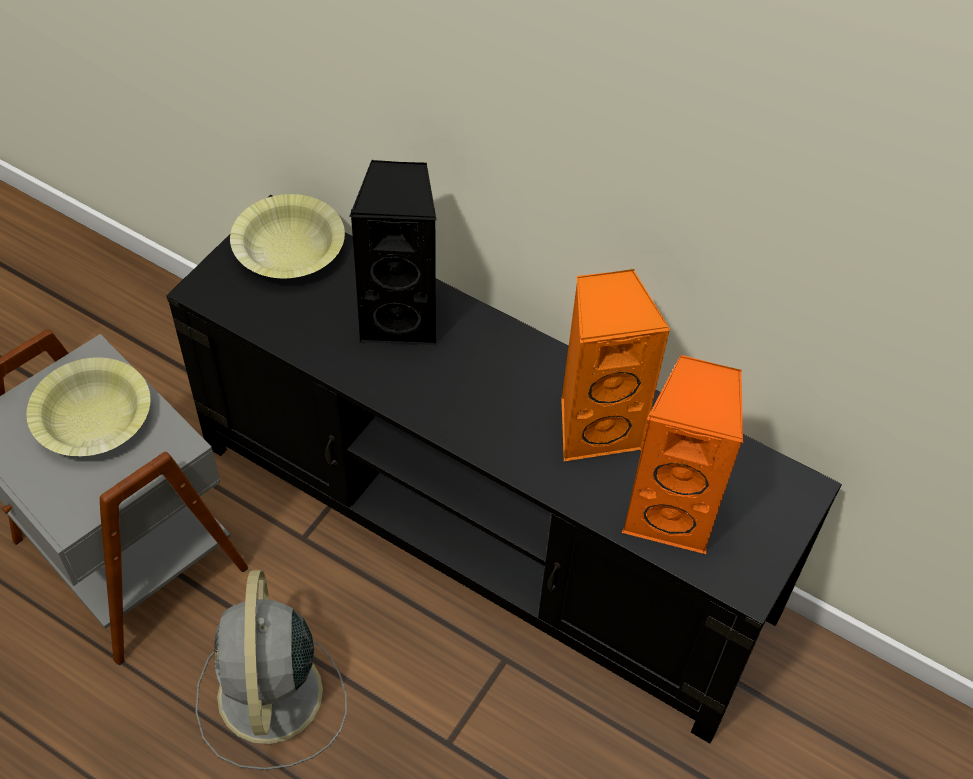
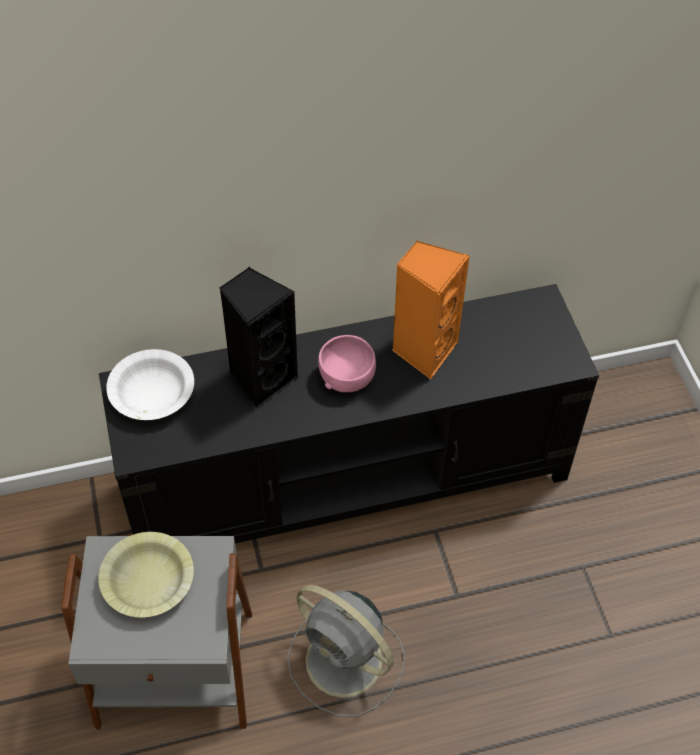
camera: 45 degrees left, 0 degrees up
(289, 249) = (152, 393): yellow bowl -> white bowl
(484, 385) = (347, 376): none -> pink bowl
(671, 513) = (505, 360): orange speaker -> none

